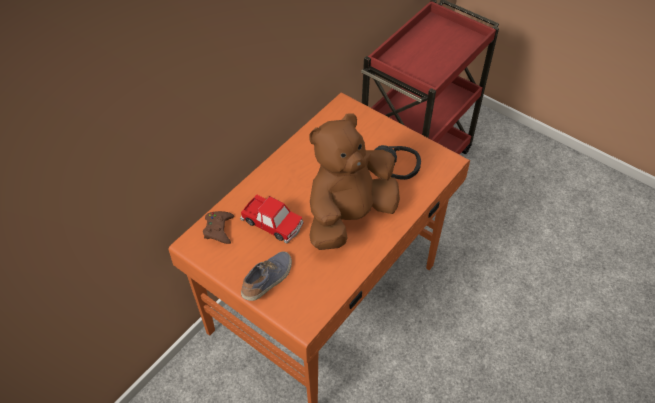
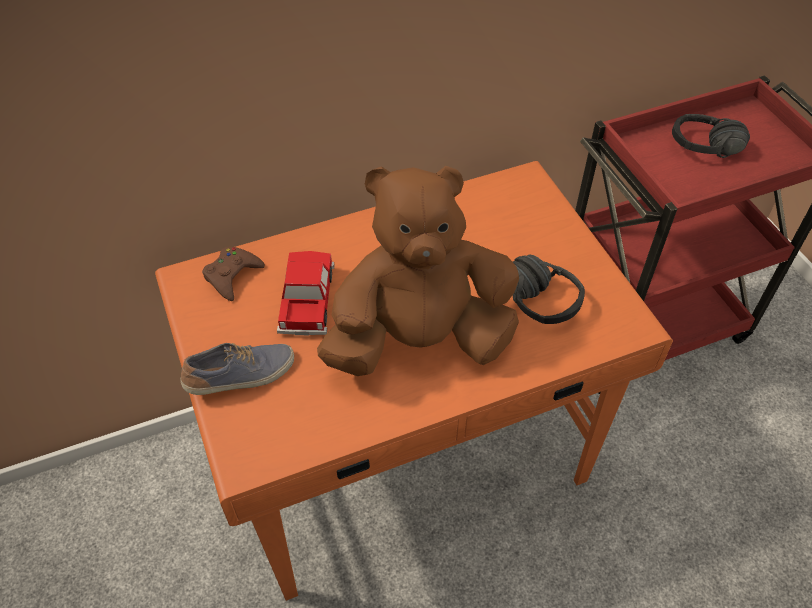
camera: 30 degrees right, 0 degrees up
(272, 223) = (307, 299): toy car -> toy car turned 150 degrees counterclockwise
(427, 54) = (706, 154): none -> black headphones

